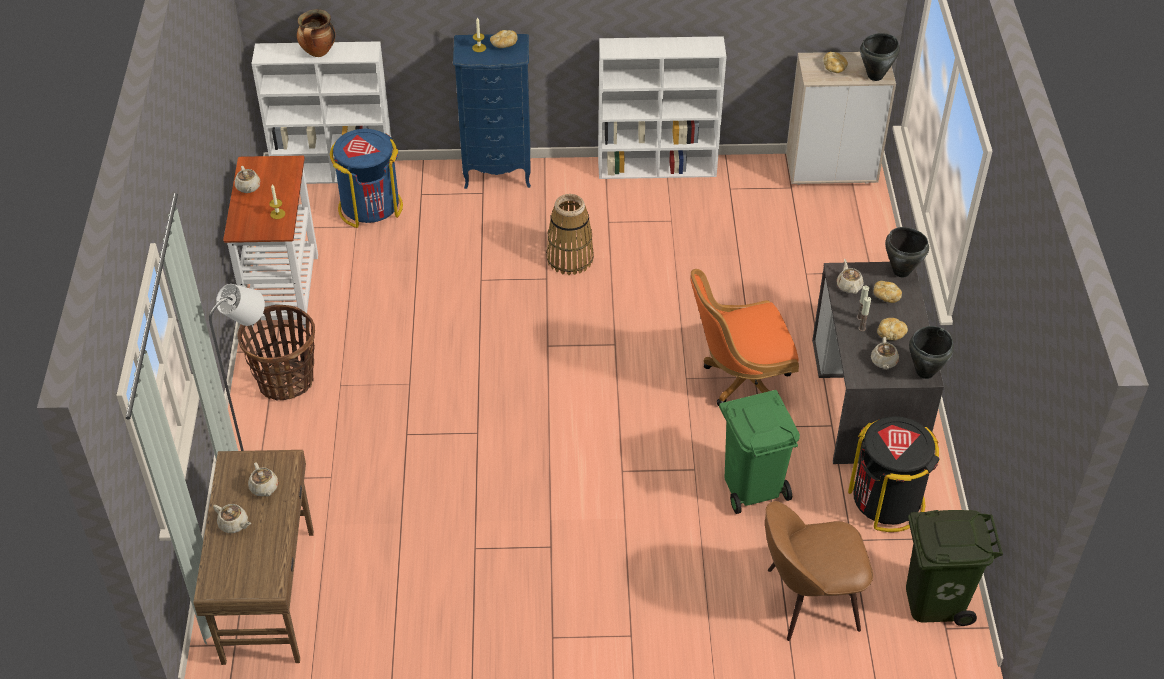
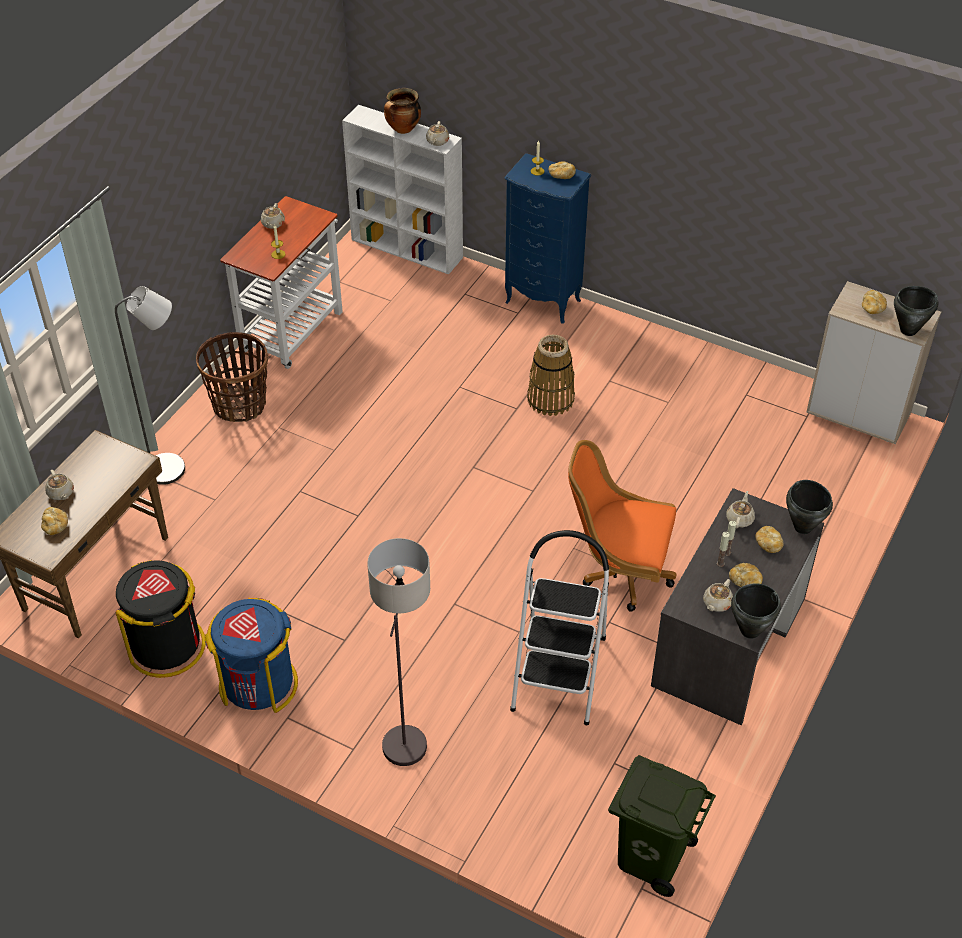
camera: 30 degrees right, 0 degrees up
(255, 557) = (55, 526): none -> bread
(264, 488) = (105, 474): beige teapot -> beige teapot (437, 141)
(370, 207) = (414, 288): blue trash can -> blue trash can (258, 684)
(658, 167) = (692, 349): white bookcase -> none
(668, 601) = (407, 735): none -> grey floor lamp
(753, 486) = (560, 671): green trash can -> step ladder
(808, 600) = (532, 797): brown chair -> none
(887, 501) = (676, 744): black trash can -> black trash can (167, 646)

